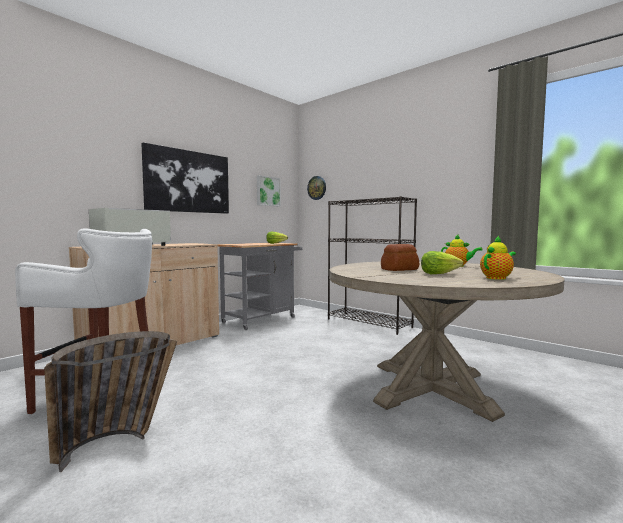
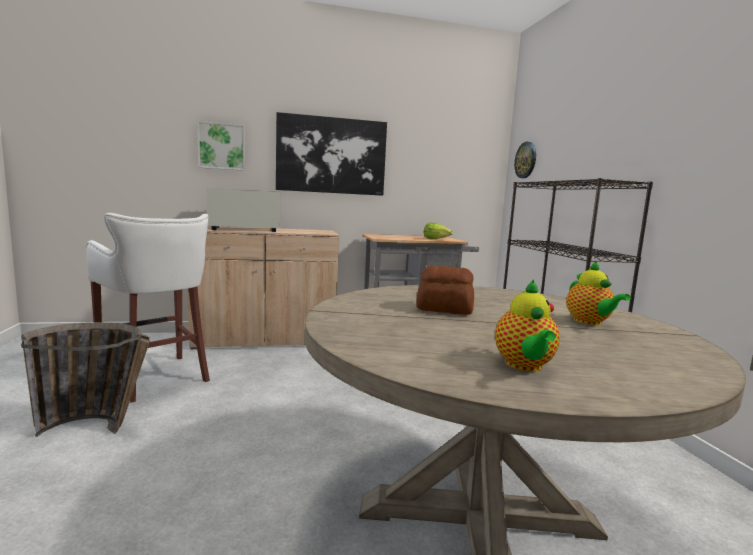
camera: 35 degrees right, 5 degrees up
(267, 191) = (450, 166): picture -> picture (221, 146)
(439, 274) = (464, 331): lettuce -> none
(497, 278) = (524, 366): teapot -> teapot turned 90 degrees clockwise

